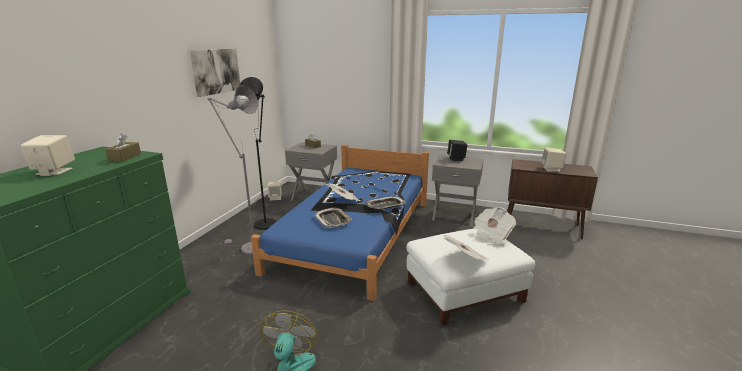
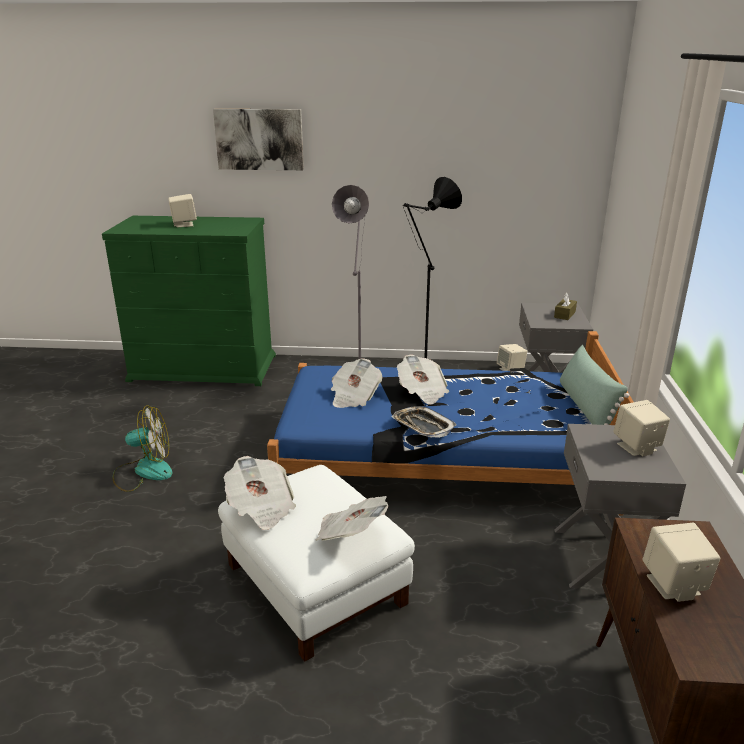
camera: 75 degrees right, 5 degrees up
(125, 157) = (227, 230): brown tissue box -> none
(216, 71) = (446, 161): picture -> picture (259, 139)
(333, 220) = (354, 397): tray -> newspaper
(384, 172) = (586, 407): none -> green pillow
(456, 159) = (637, 447): black speaker -> beige speaker

